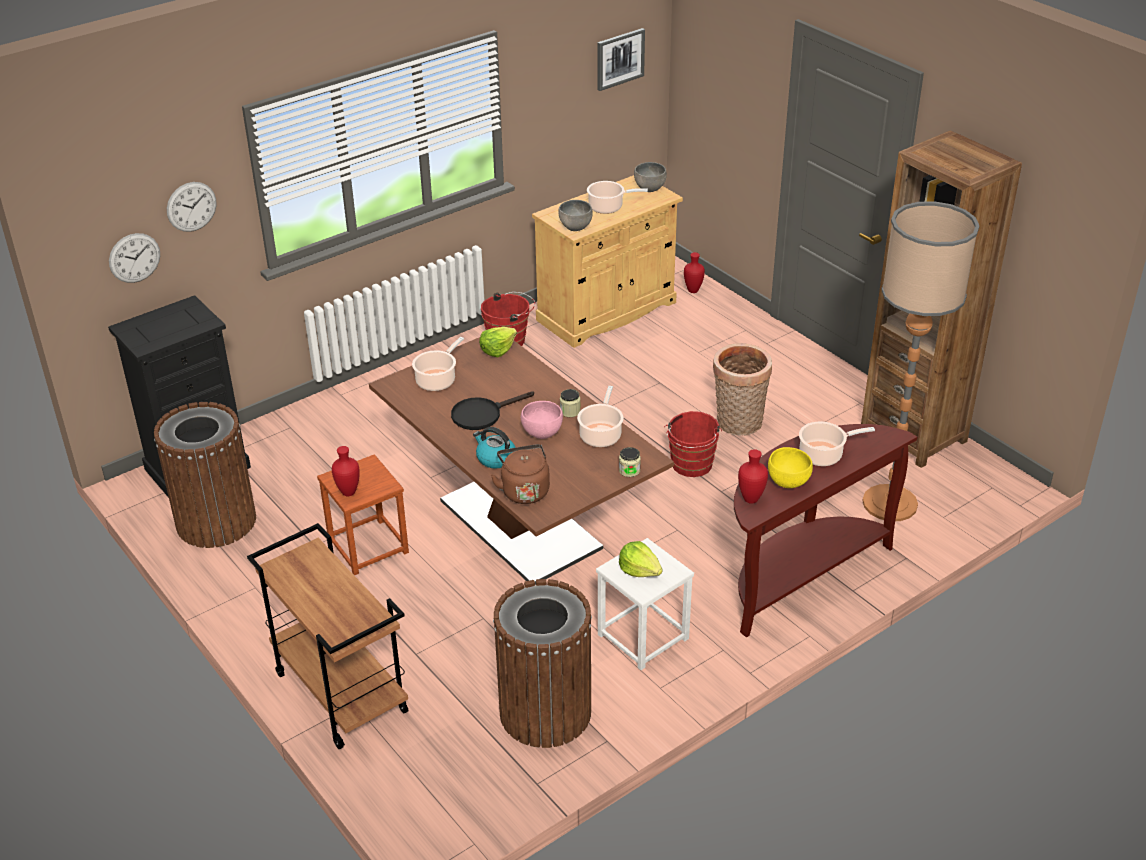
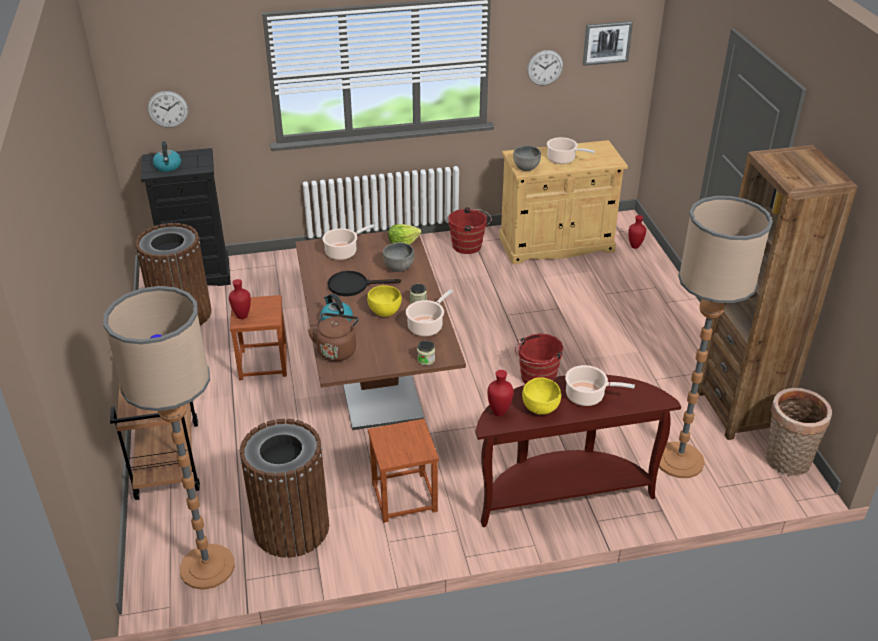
camera: 25 degrees right, 0 degrees up
(159, 333) = (168, 166): none -> kettle
(191, 206) = (215, 81): wall clock -> wall clock (545, 67)
(483, 788) = (207, 567): none -> floor lamp
(543, 433) = (385, 312): pink bowl -> yellow bowl
(639, 570) = (398, 441): lettuce -> none
(643, 637) = (404, 497): white stool -> brown stool
(649, 189) = (606, 153): grey bowl -> grey bowl (398, 268)
(738, 424) = (597, 358): basket -> basket (785, 462)

